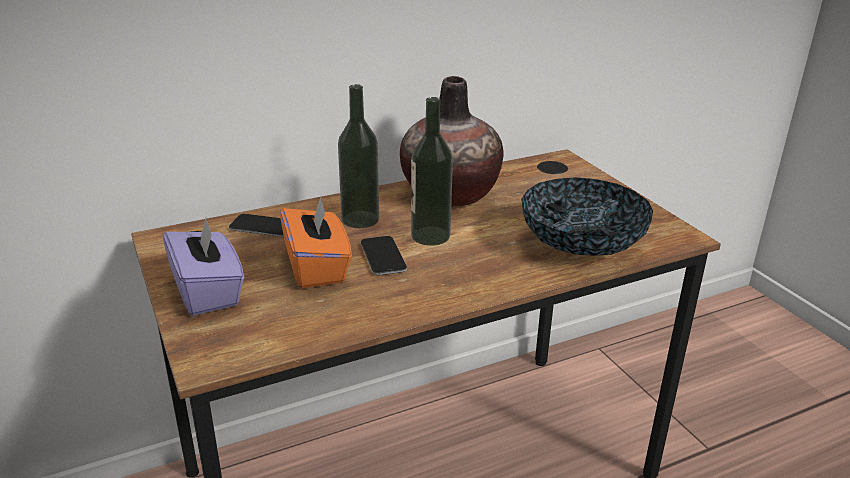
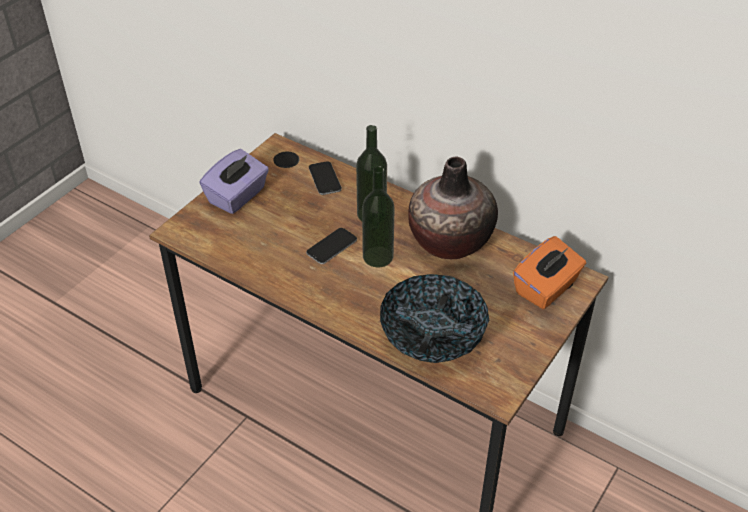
camera: 60 degrees right, 15 degrees up
(317, 268) = (296, 225): orange tissue box -> orange tissue box (546, 288)

